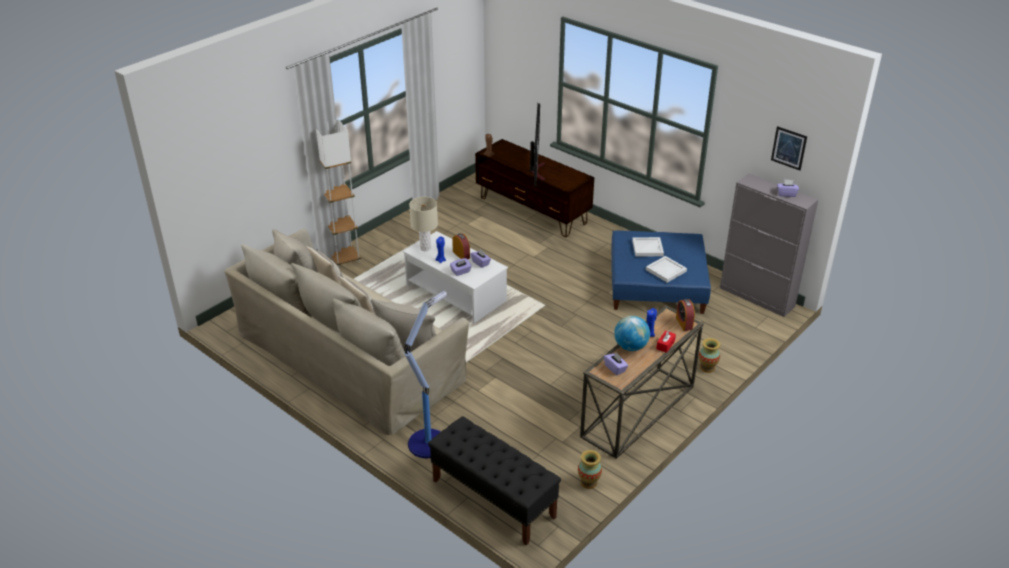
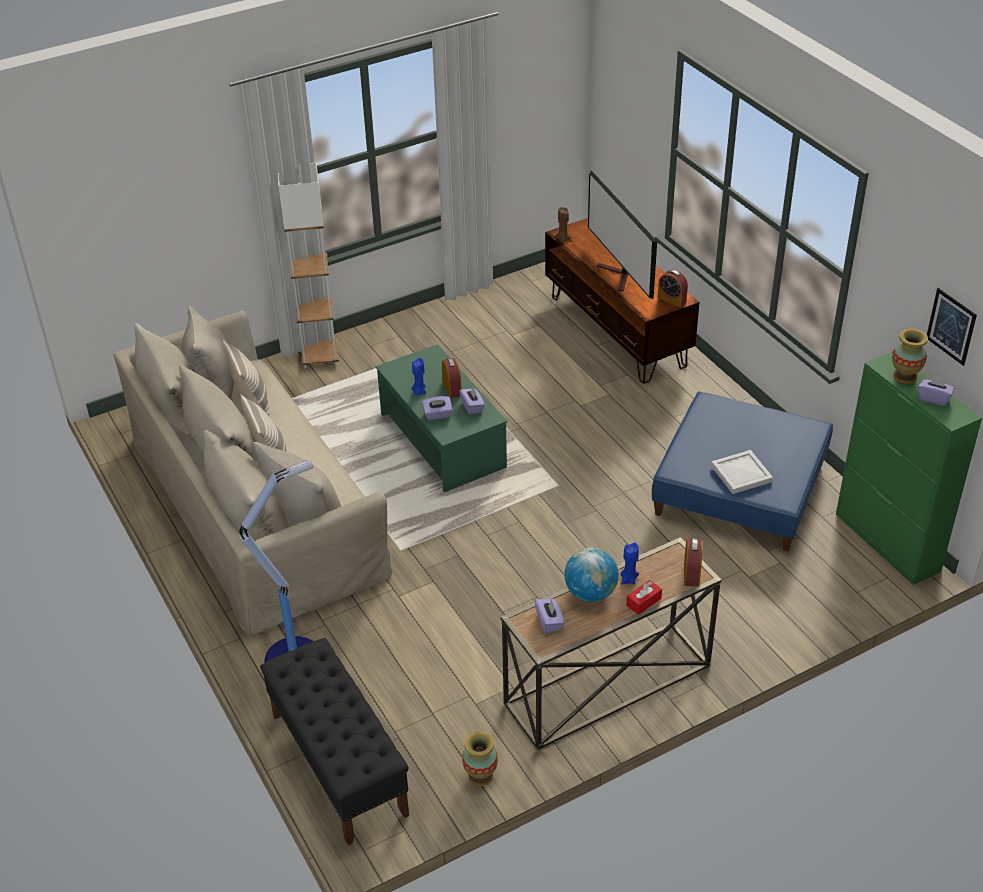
camera: 20 degrees right, 5 degrees up
(425, 248) = (408, 368): beige table lamp -> none
(455, 293) = (442, 440): white coffee table -> green coffee table
(536, 171) = (619, 276): television -> television turned 135 degrees clockwise
(577, 178) = (671, 299): none -> alarm clock
(647, 248) = (732, 430): white tray -> none
(707, 367) = (747, 640): vase -> vase (905, 376)
(757, 297) = (887, 542): grey cabinet -> green cabinet

